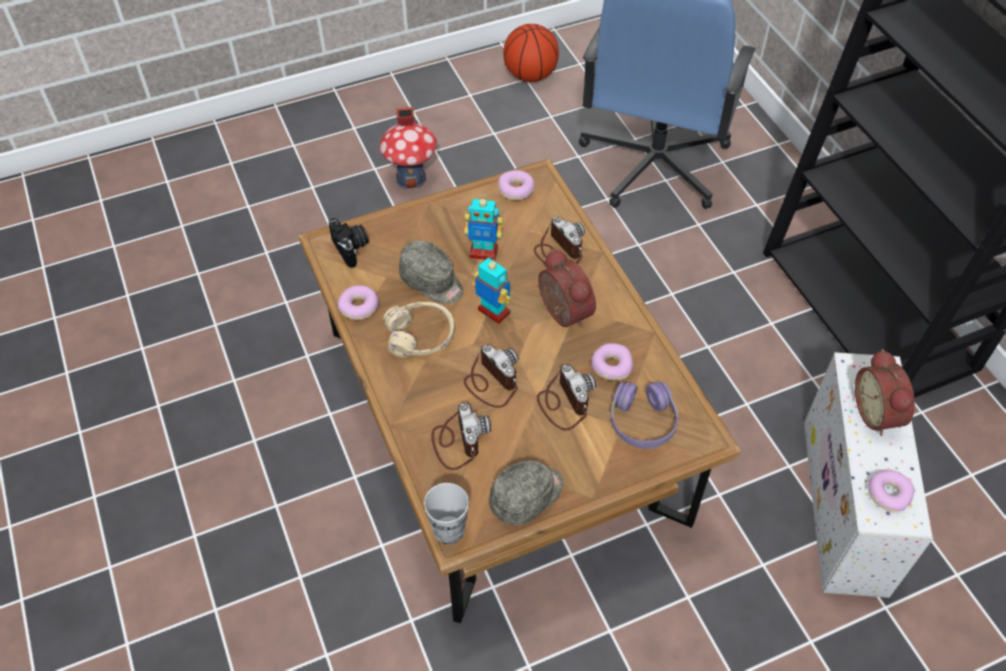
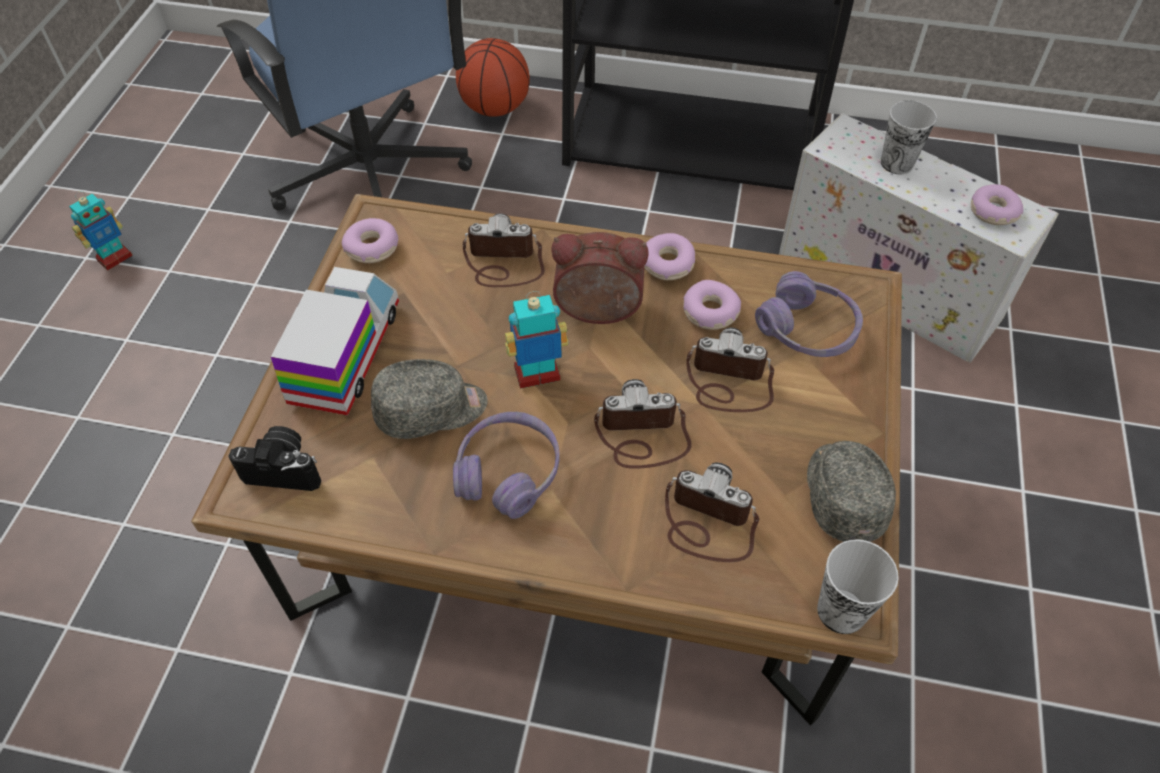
camera: 55 degrees left, 0 degrees up
(359, 307) = (396, 516): donut -> donut (667, 264)
(411, 178) = (139, 388): toy house -> none
(420, 336) = (508, 472): beige headphones -> purple headphones
(437, 226) = (346, 355): none -> toy truck
(483, 252) = (435, 332): toy robot -> toy robot (114, 258)
(530, 75) = (128, 190): basketball -> basketball (495, 109)
(878, 413) = (896, 163): alarm clock -> cup

